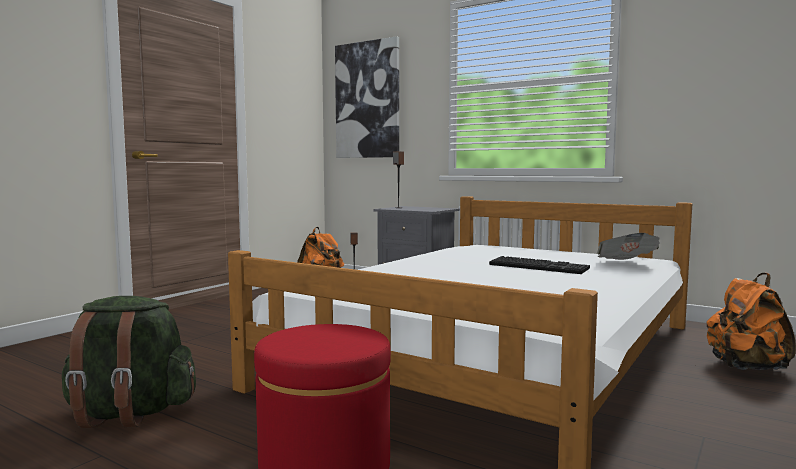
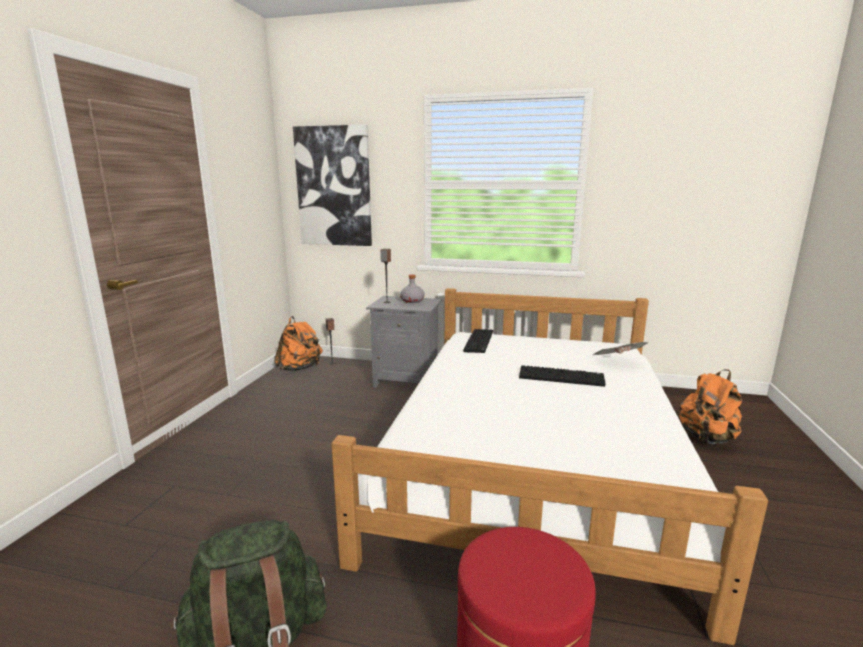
camera: 20 degrees left, 10 degrees up
(425, 208) = (412, 301): none -> grey bottle
(483, 247) = (480, 342): none -> keyboard

